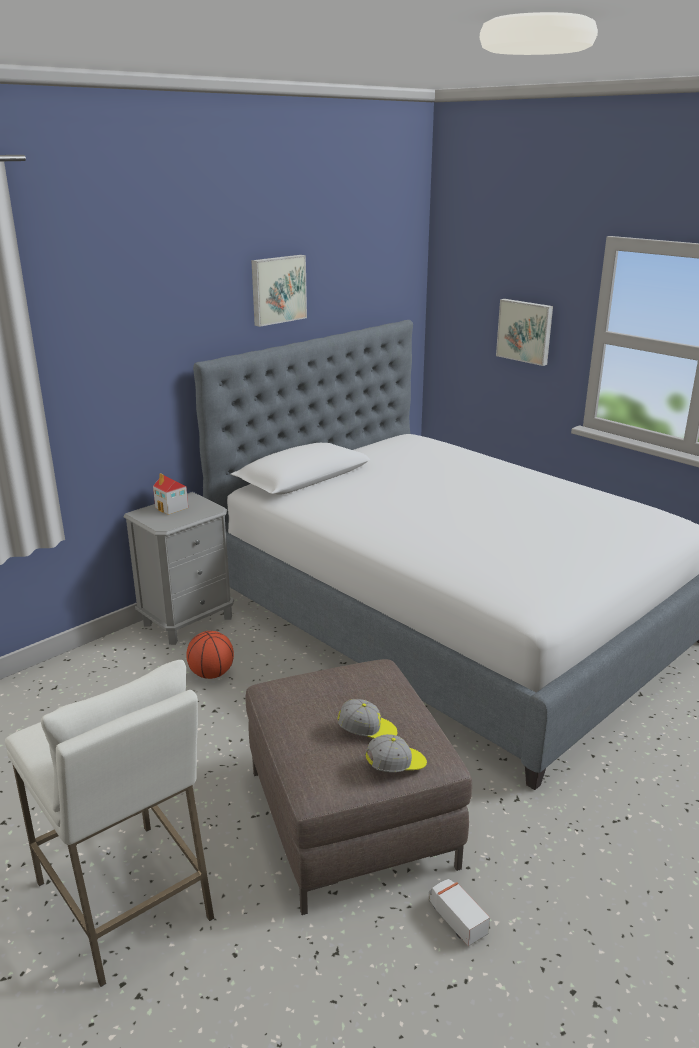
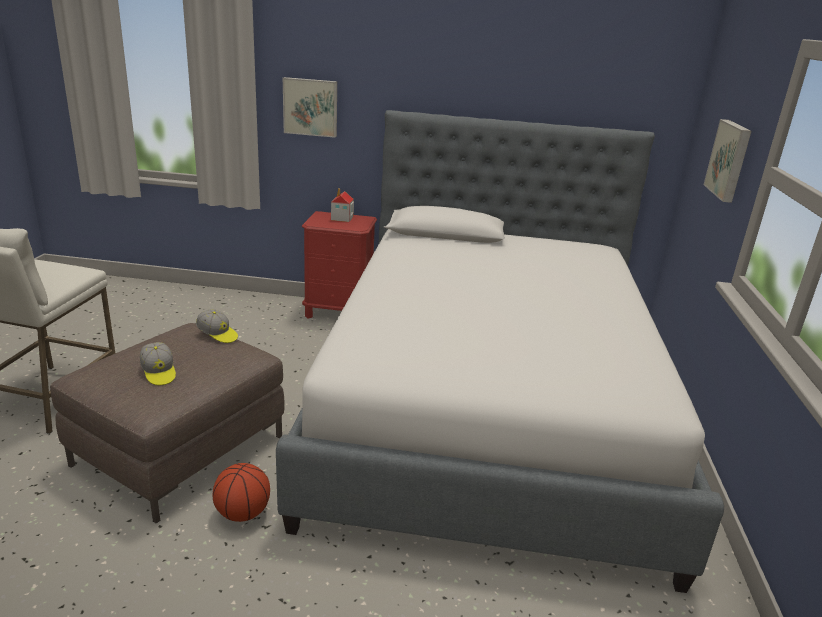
camera: 50 degrees right, 0 degrees up
(188, 620) = (339, 312): grey nightstand -> red nightstand
(211, 674) = (289, 341): basketball -> basketball (243, 513)
(277, 289) = (489, 67): picture -> picture (311, 107)
(396, 765) = (123, 395): cap -> cap (217, 335)
(456, 919) = (97, 538): toy truck -> none

